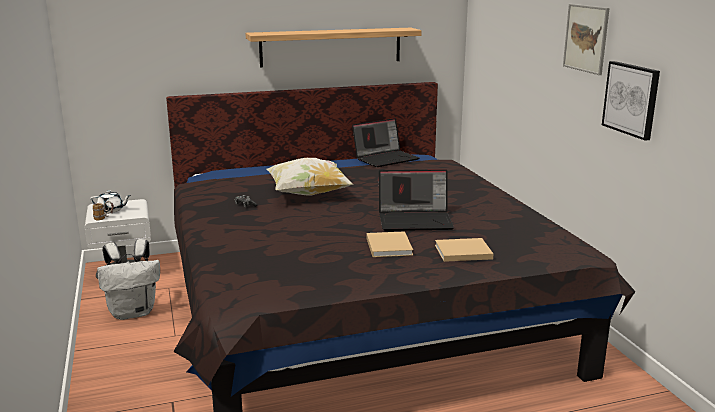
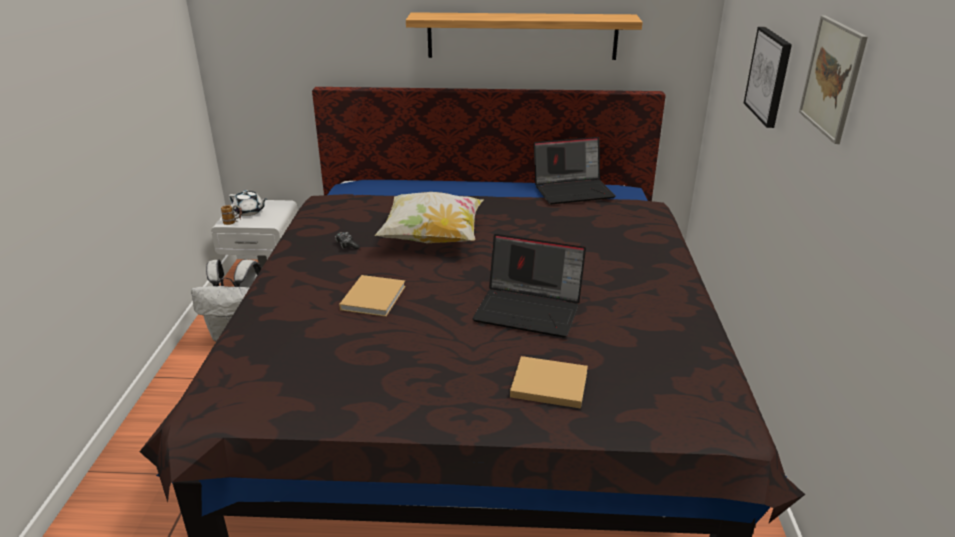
camera: 20 degrees right, 10 degrees up
(388, 245) = (460, 350): beige book -> beige book (374, 297)
(631, 99) = (866, 199): picture -> picture (769, 76)

